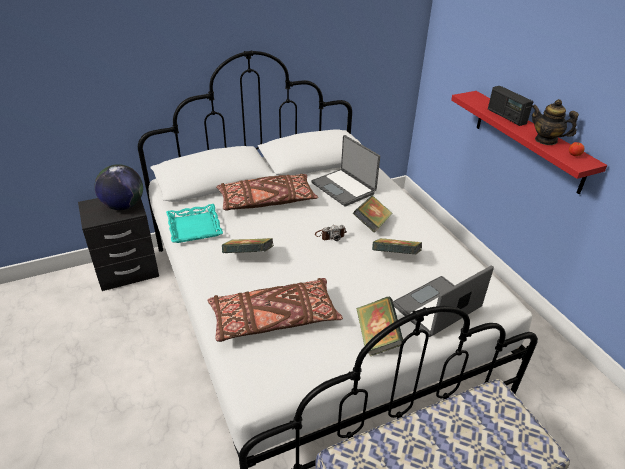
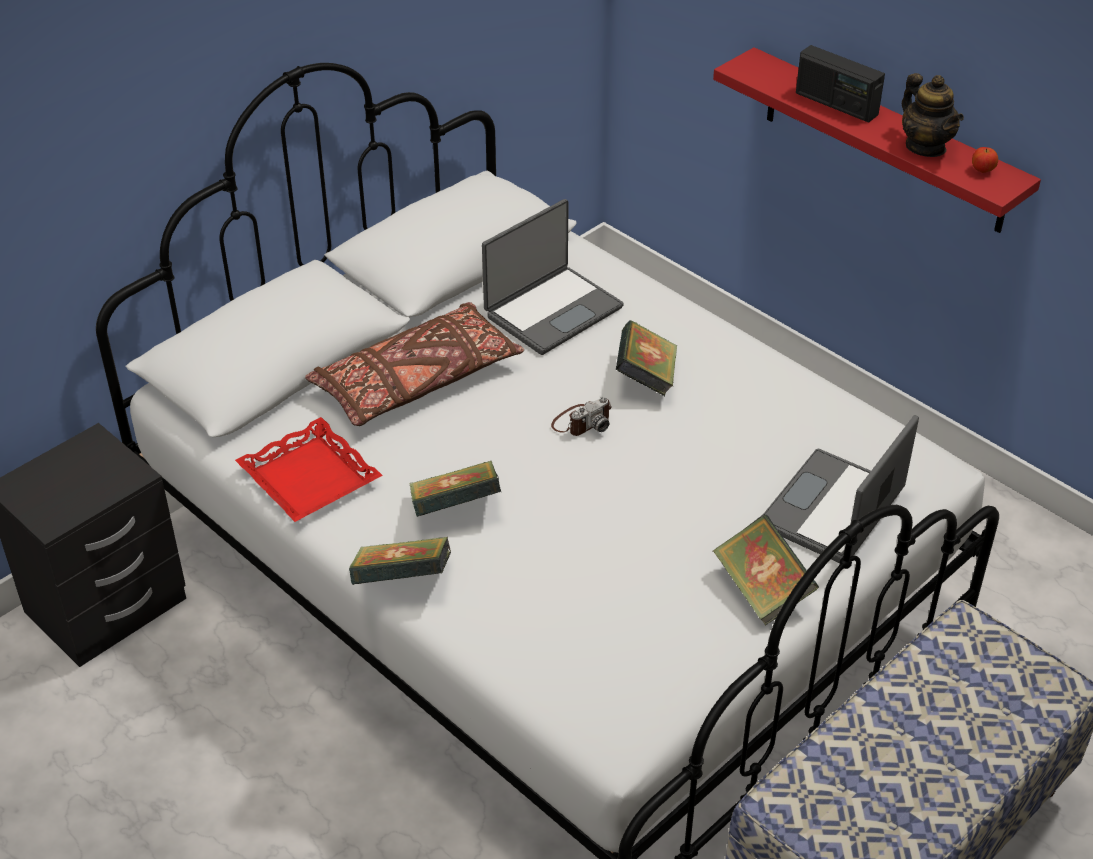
camera: 20 degrees left, 5 degrees up
(123, 206) = (96, 469): globe -> none
(194, 227) = (308, 478): turquoise tray -> red tray
(274, 319) = (573, 611): brown pillow -> none
(344, 188) = (552, 311): laptop -> laptop turned 75 degrees counterclockwise
(395, 257) = (721, 434): book -> book (402, 581)
(546, 140) = (925, 147): teapot -> teapot turned 135 degrees counterclockwise

